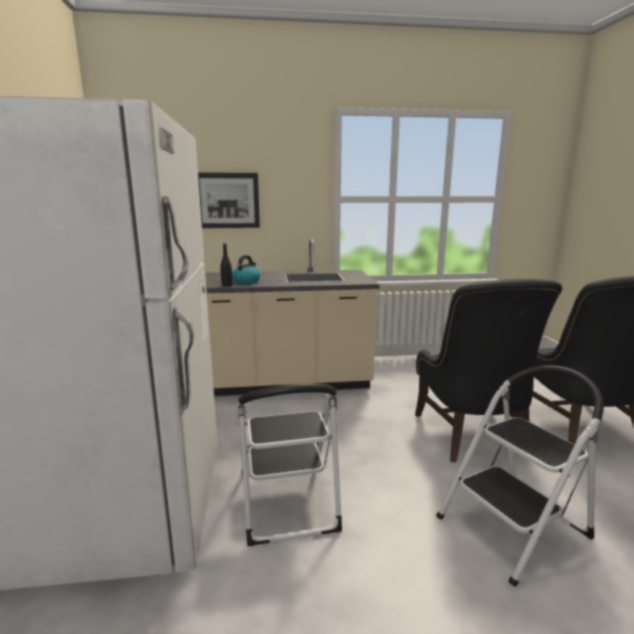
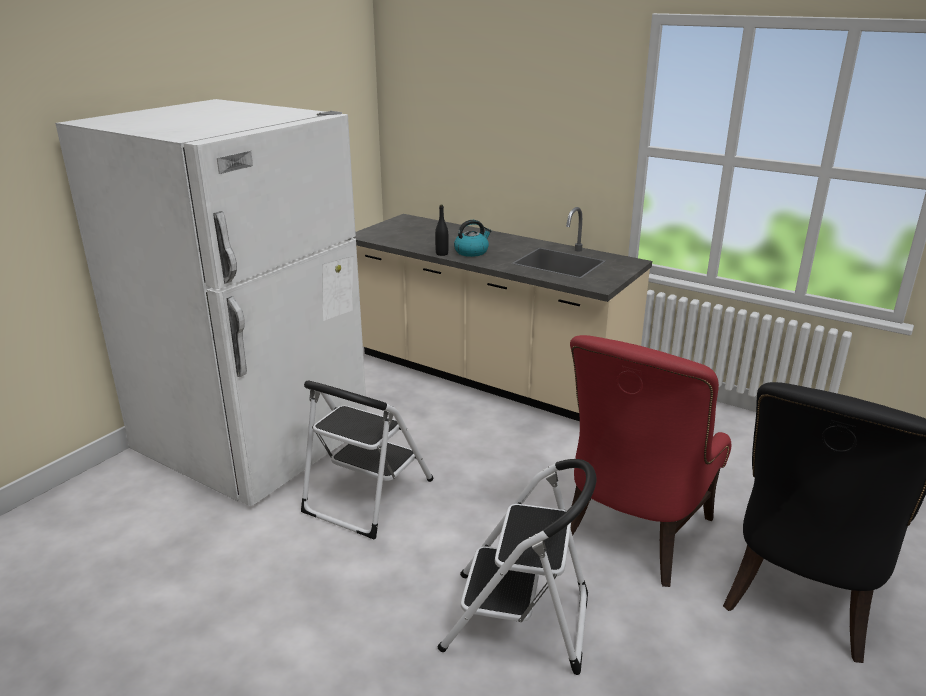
camera: 40 degrees right, 10 degrees up
(227, 200) = (504, 136): picture -> none
(472, 434) = (634, 531): black chair -> red chair

